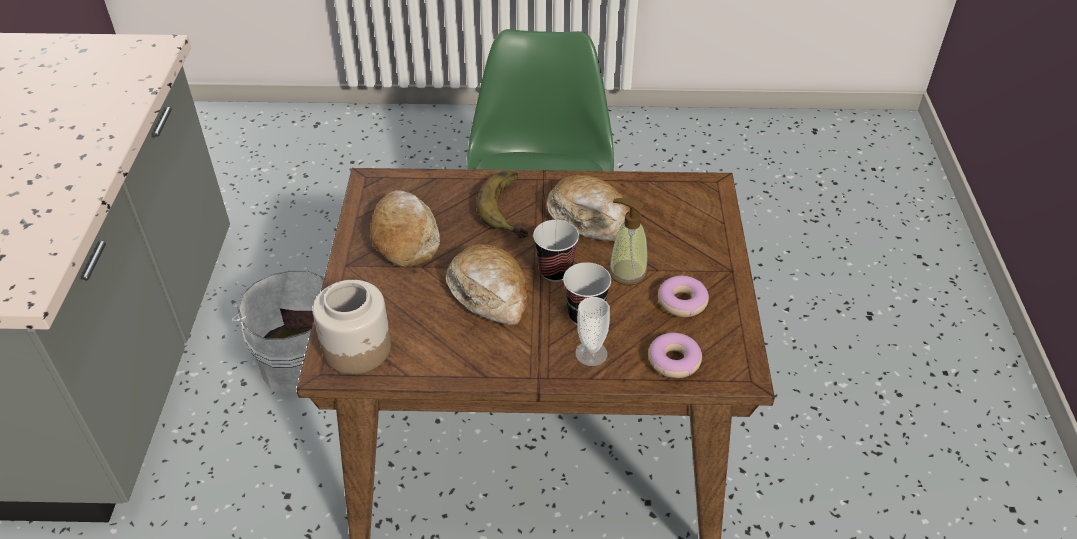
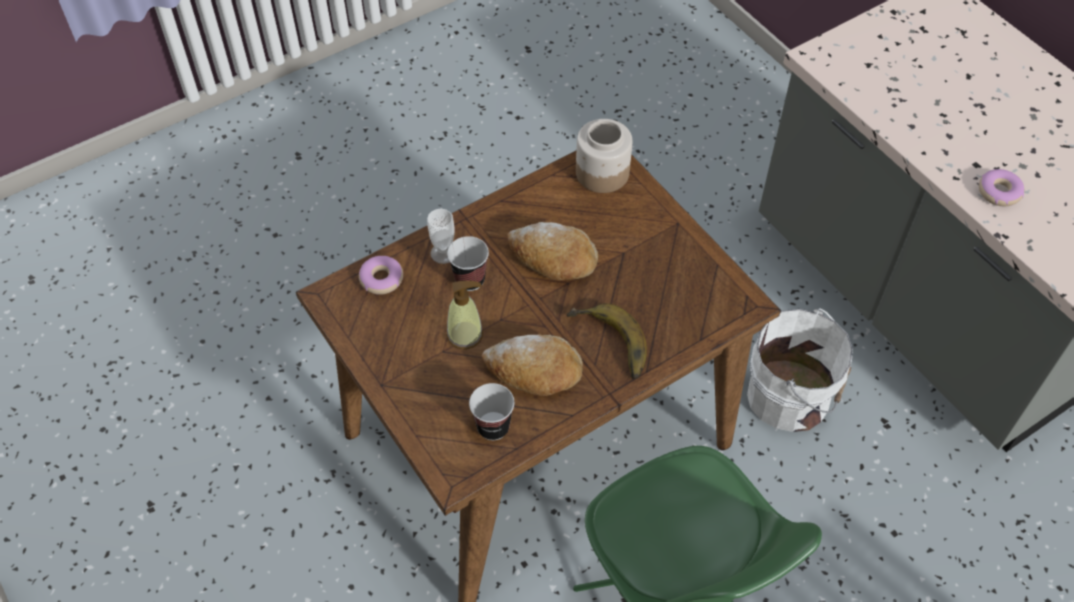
camera: 145 degrees right, 10 degrees up
(405, 237) = (662, 268): bread -> none
(555, 271) = (521, 304): cup -> cup (493, 427)
(682, 301) = (404, 332): donut -> donut (999, 192)

